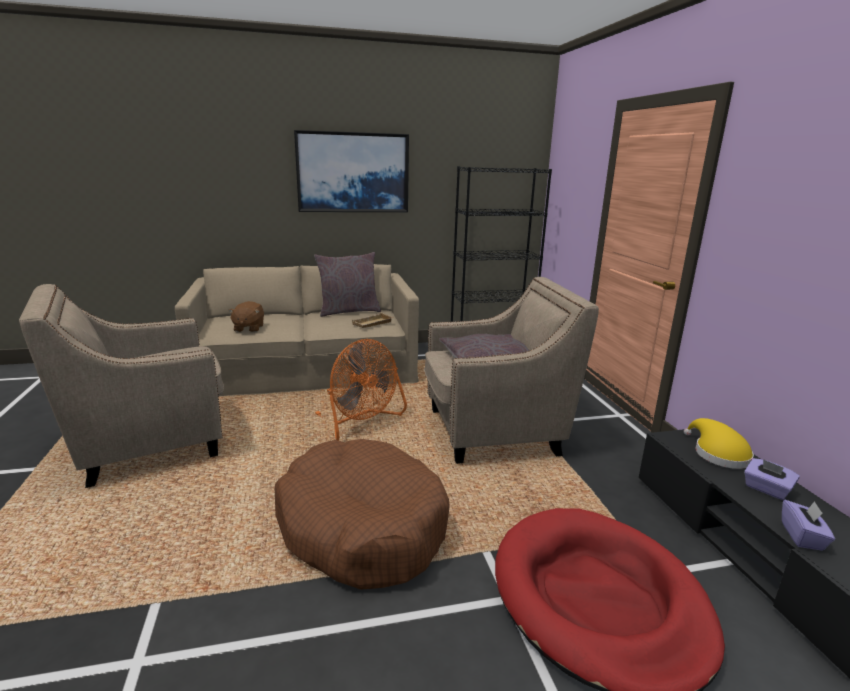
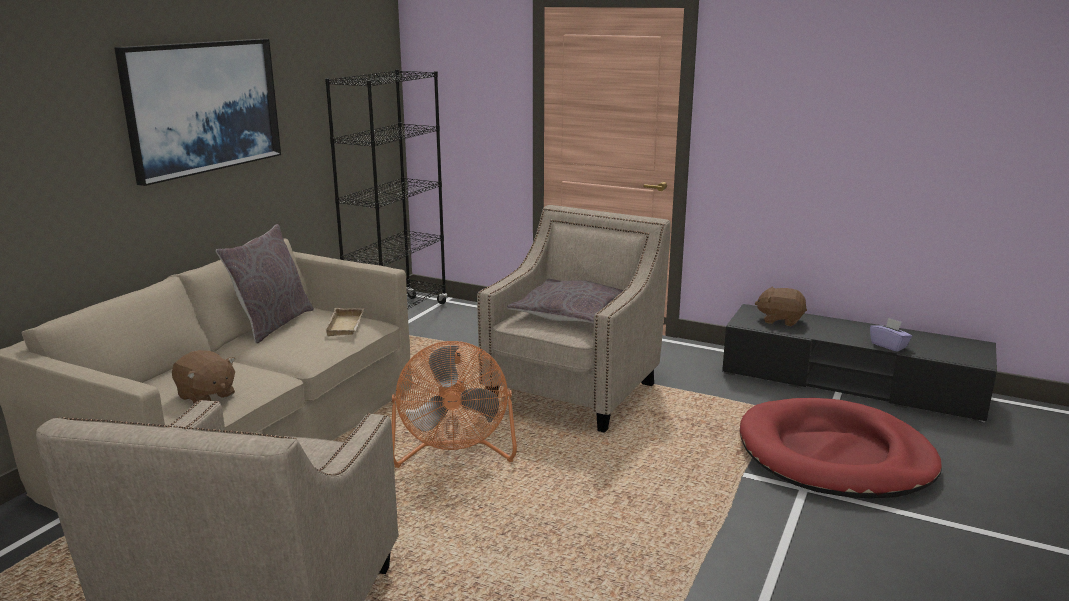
camera: 50 degrees left, 0 degrees up
(357, 423) = (450, 453): orange fan -> orange fan turned 90 degrees clockwise
(361, 527) = (646, 519): brown dog bed -> none
(717, 454) = (780, 320): yellow hat -> brown plush toy
(766, 489) = (835, 329): purple tissue box -> none

